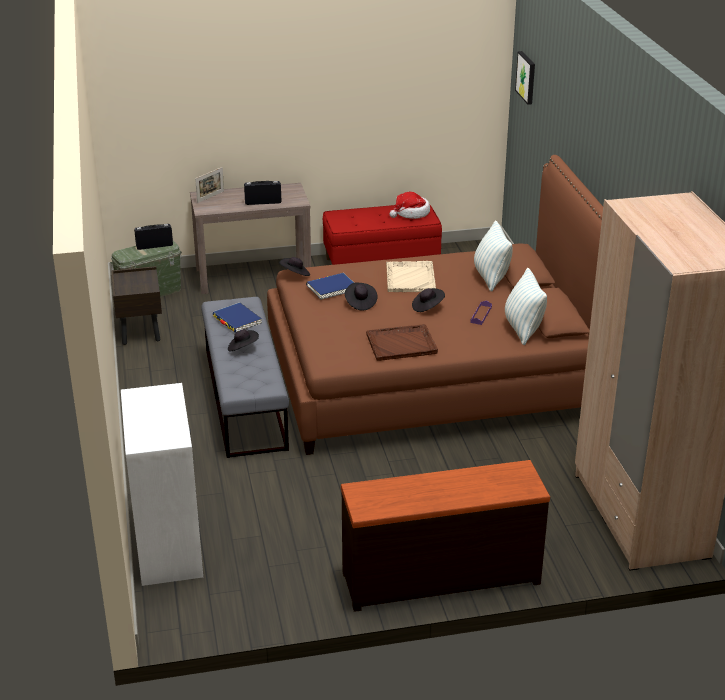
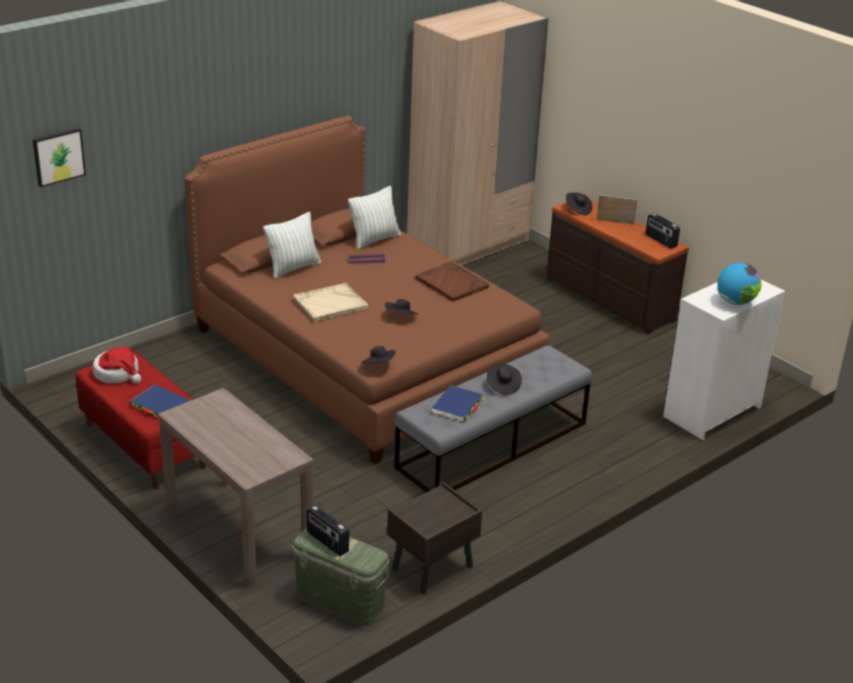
camera: 120 degrees left, 0 degrees up
(140, 410) = (735, 302): none -> globe
(210, 197) = (250, 466): picture frame -> picture frame (615, 222)
(263, 202) = (238, 422): radio -> radio (660, 240)
(331, 288) = (390, 336): blue book -> blue book (160, 405)
(427, 307) = (378, 284): black hat -> black hat (578, 210)

